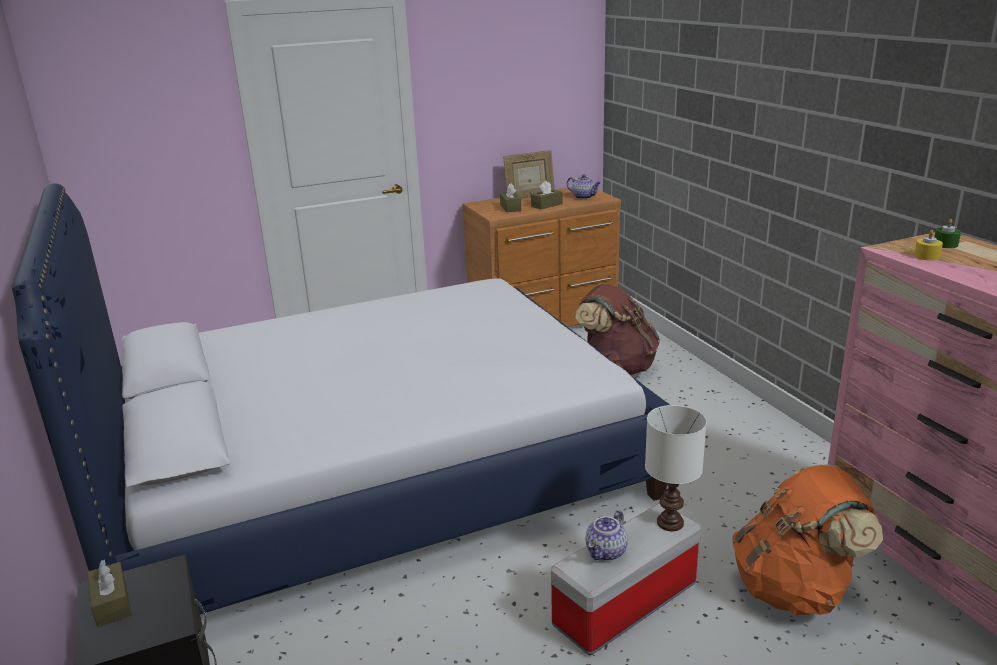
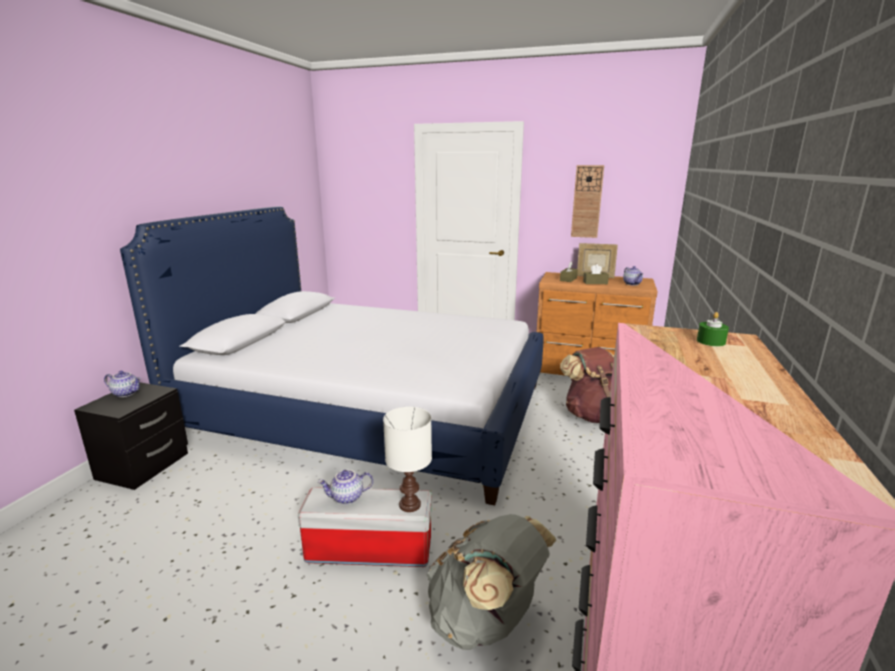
camera: 40 degrees right, 5 degrees down
(112, 603) = (126, 393): brown tissue box -> teapot
(501, 98) = (587, 201): none -> wall clock
(795, 589) = (485, 620): orange backpack -> grey backpack
(926, 256) = (657, 342): yellow candle -> none

